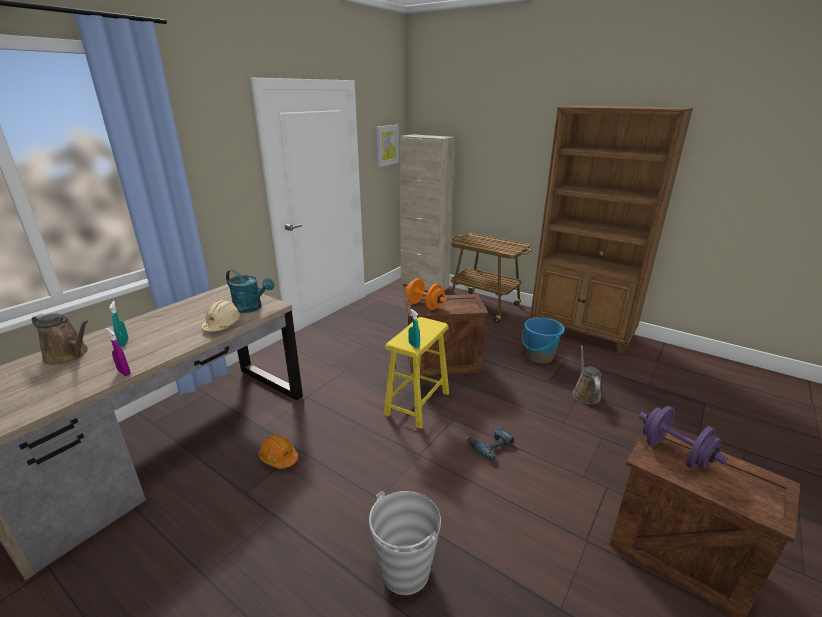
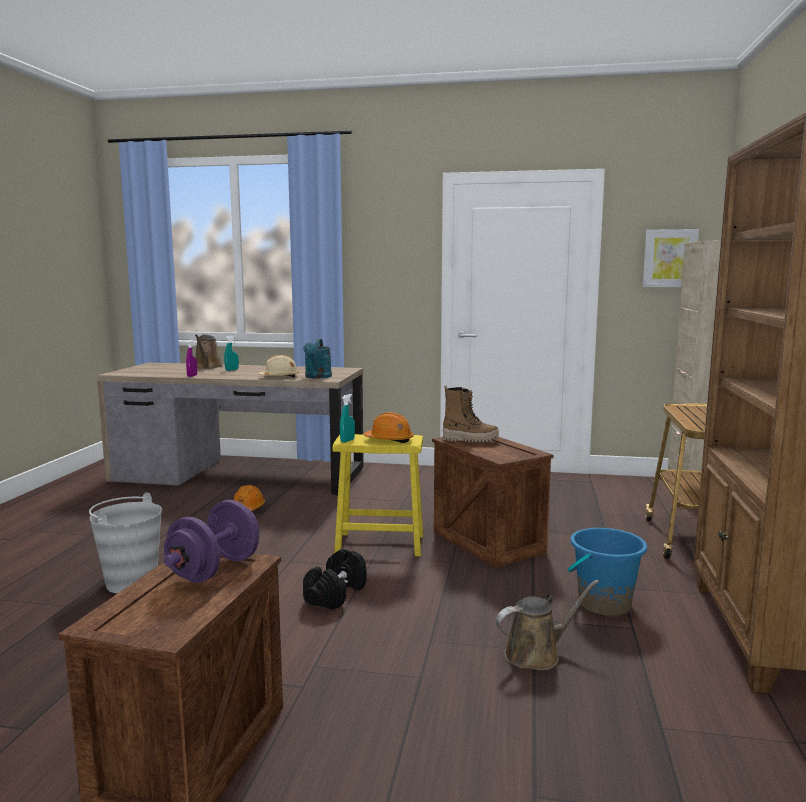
camera: 65 degrees right, 15 degrees down
(425, 305) = (470, 439): orange dumbbell -> boot
(425, 330) = (389, 440): none -> orange hard hat
(489, 444) = (336, 595): power drill -> black dumbbell

